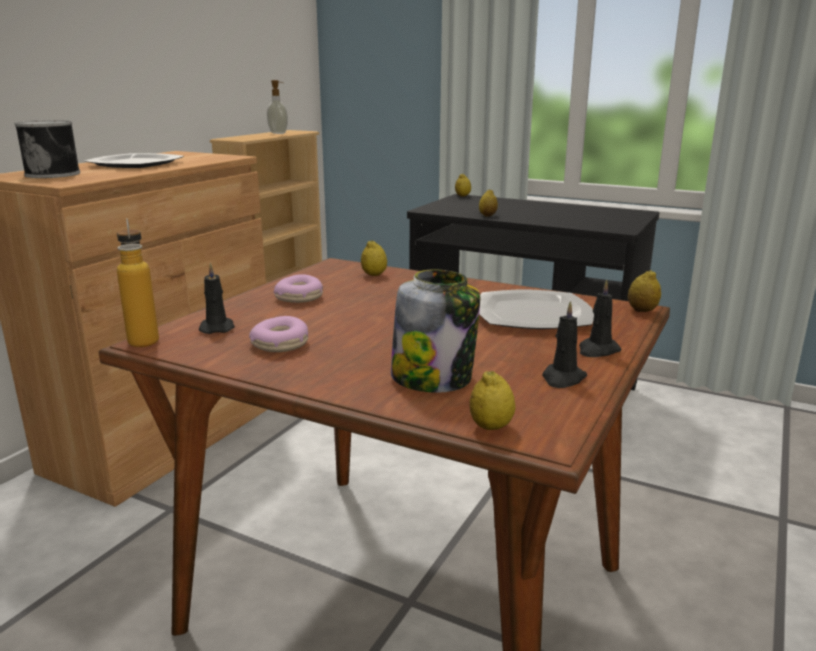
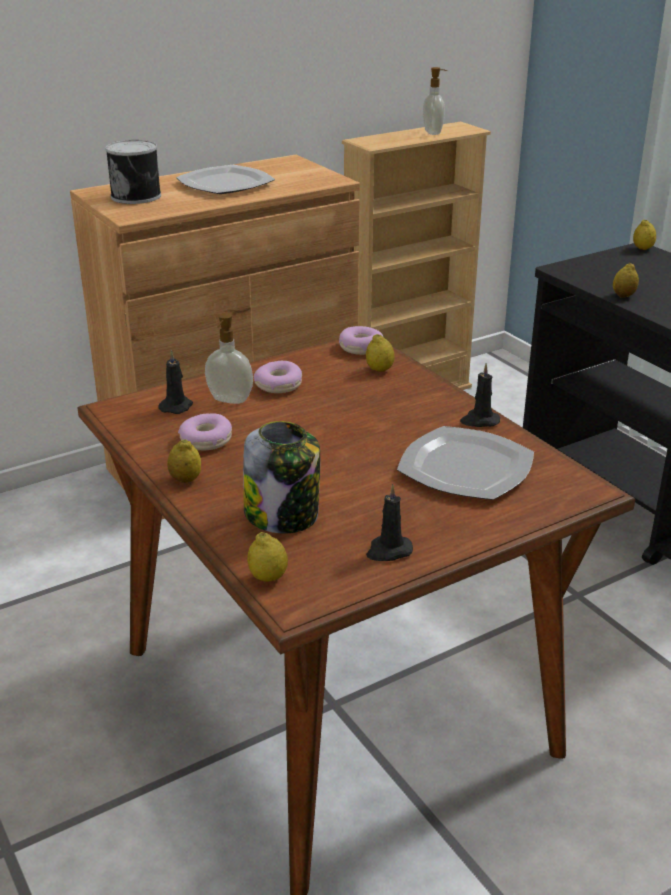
camera: 30 degrees right, 10 degrees up
(143, 338) = (114, 403): bottle -> none
(266, 314) = (229, 400): none -> soap dispenser
(339, 266) = (361, 348): none -> donut
(597, 350) = (465, 530): black candle -> black candle (479, 421)
(642, 311) = (588, 495): lemon -> lemon (185, 479)

